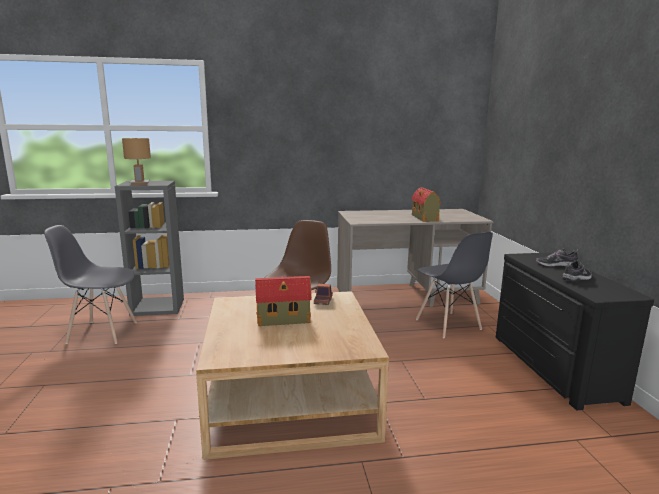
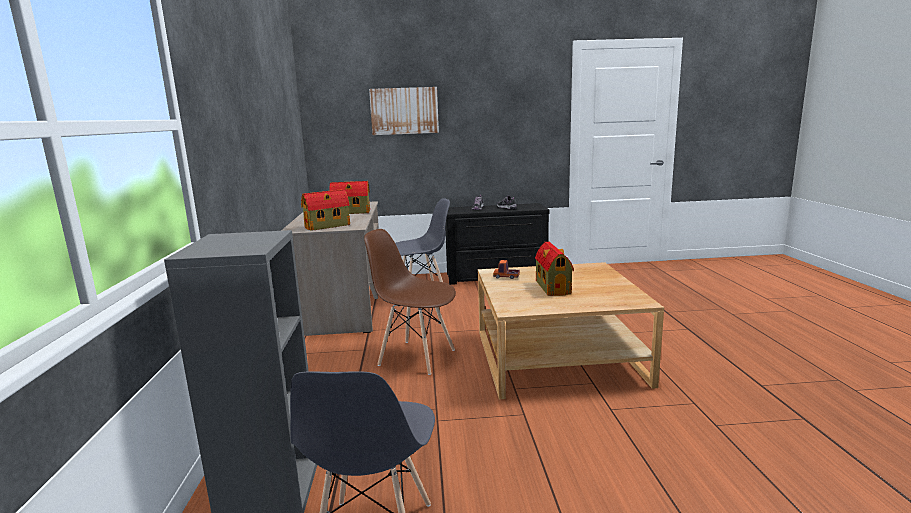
camera: 85 degrees left, 0 degrees up
(139, 183) = (246, 244): brown table lamp -> none
(363, 217) = (328, 226): none -> toy house
(544, 125) = (404, 111): none -> picture

